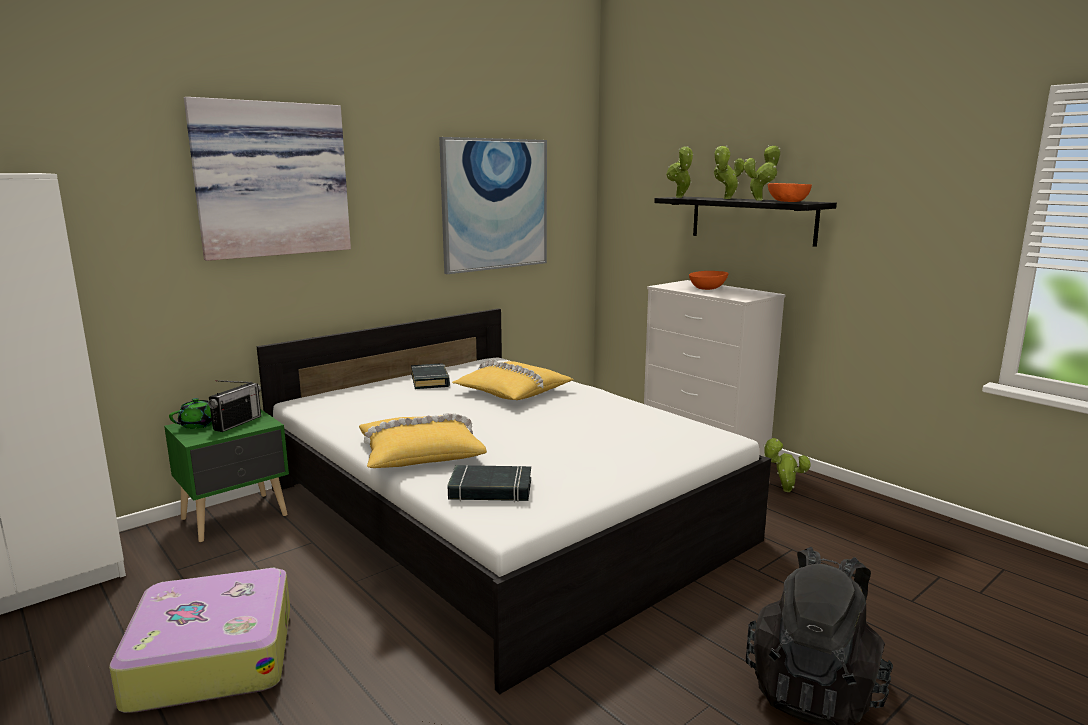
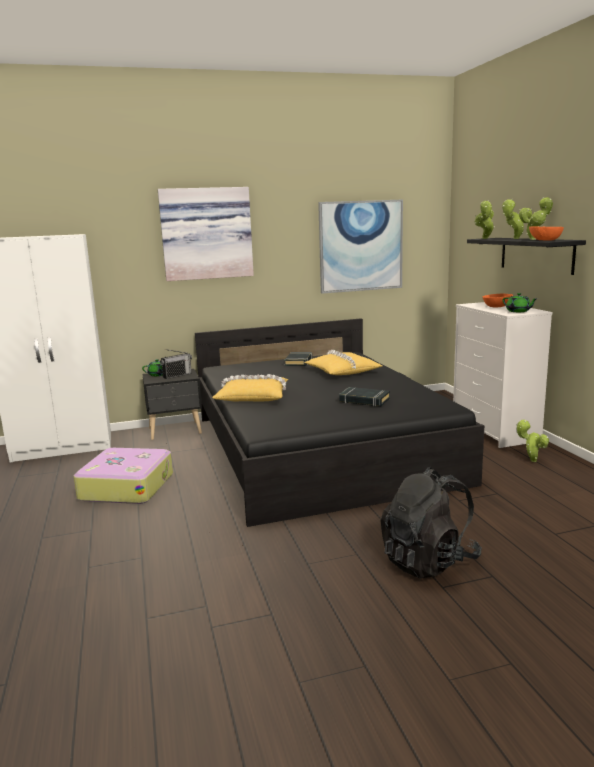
camera: 25 degrees right, 0 degrees up
(237, 517) = (176, 431): green nightstand -> black nightstand
(490, 490) = (270, 417): black book -> black book (364, 400)
(499, 514) = (318, 448): white bed -> black bed
(746, 295) = (518, 311): none -> green teapot

